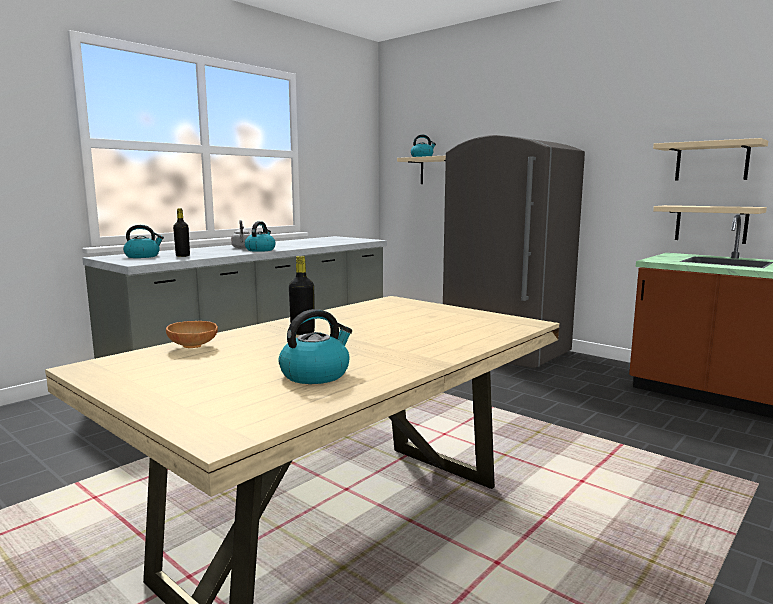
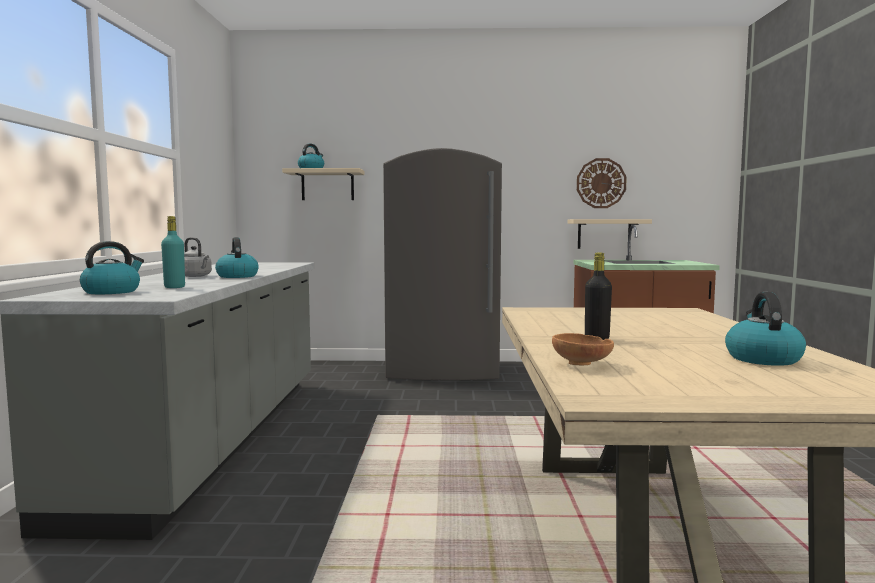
camera: 40 degrees left, 5 degrees down
(183, 256) = (174, 287): black bottle -> turquoise bottle
(711, 161) = (601, 183): beige shelf -> wall clock

